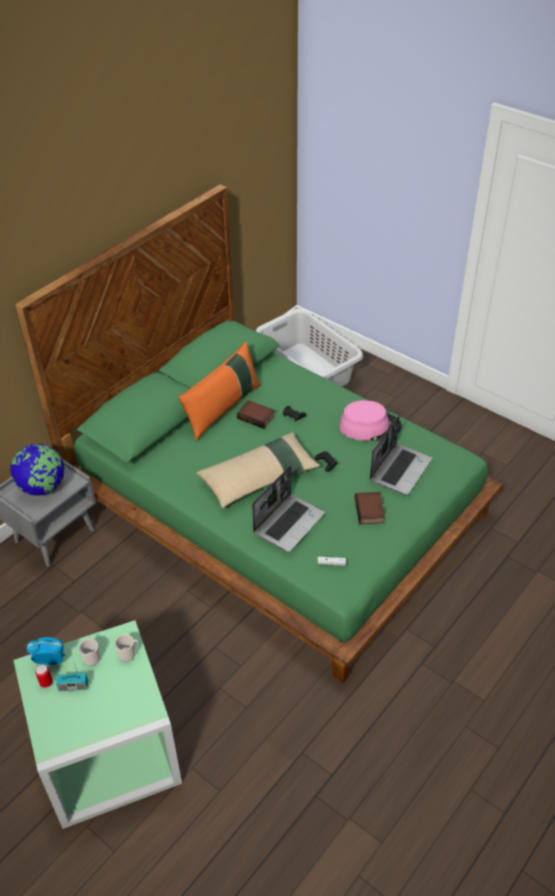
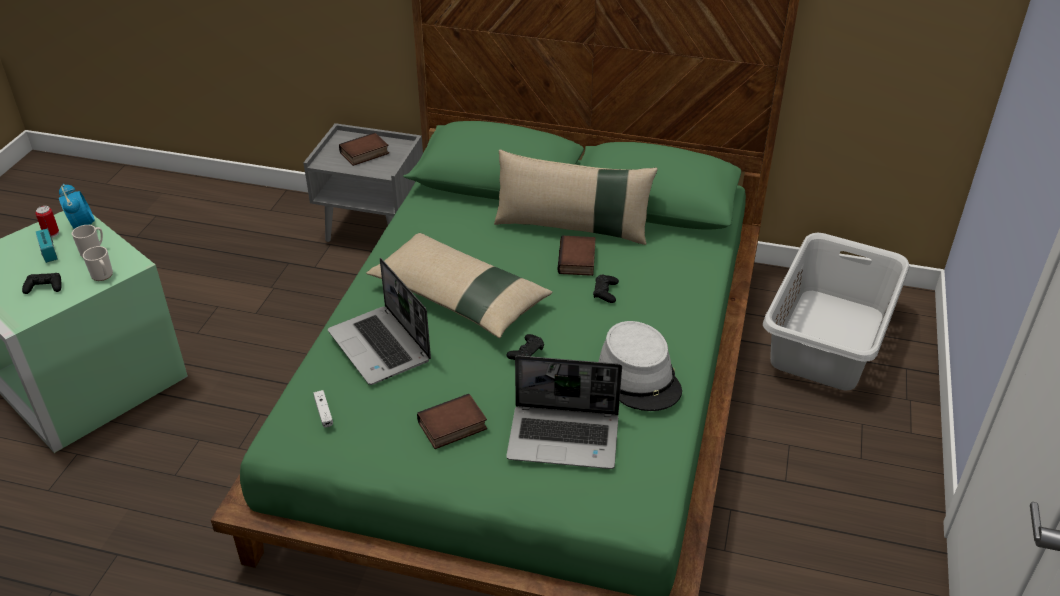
camera: 65 degrees right, 5 degrees down
(42, 487) = (364, 154): globe -> book
(119, 693) = (44, 287): none -> black game controller
(222, 408) = (572, 227): orange pillow -> beige pillow
(289, 523) = (381, 347): laptop -> laptop turned 45 degrees clockwise
(370, 426) = (639, 377): pink hat -> grey hat

